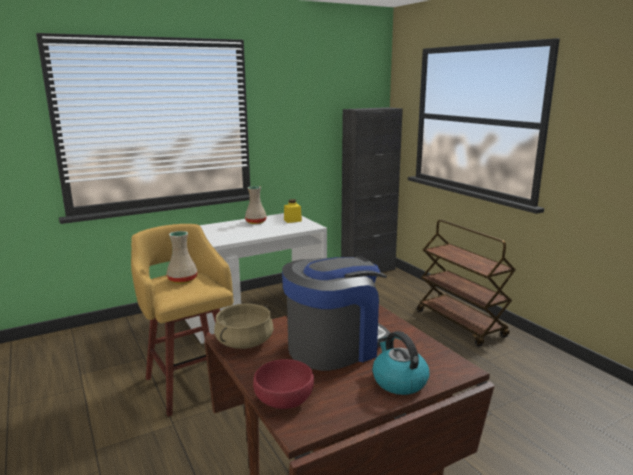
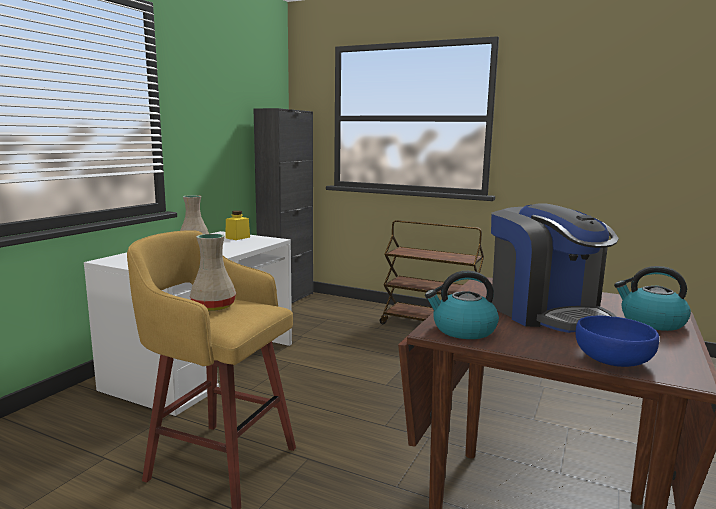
camera: 35 degrees left, 5 degrees down
(245, 342) = (463, 330): beige cooking pot -> kettle
(284, 398) = (611, 359): red bowl -> blue bowl
(335, 345) = (545, 312): coffee machine -> coffee machine turned 135 degrees clockwise

